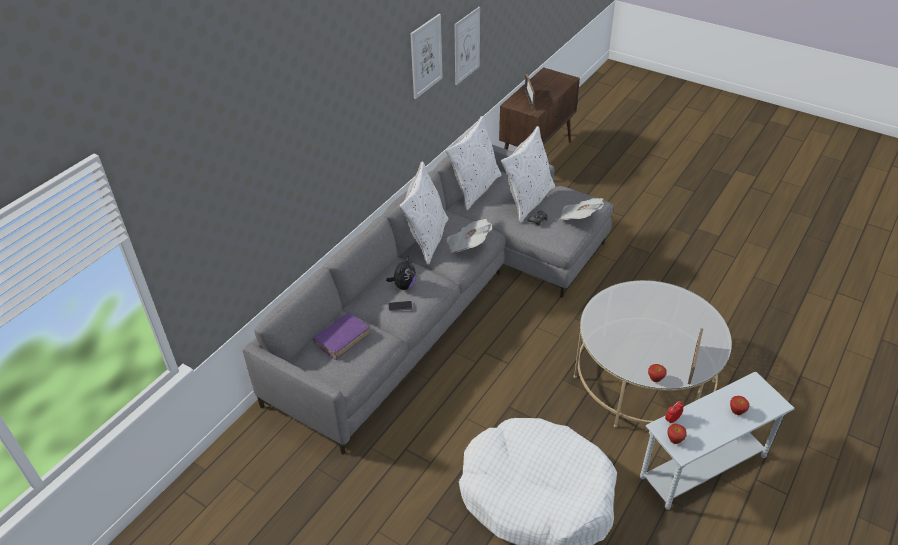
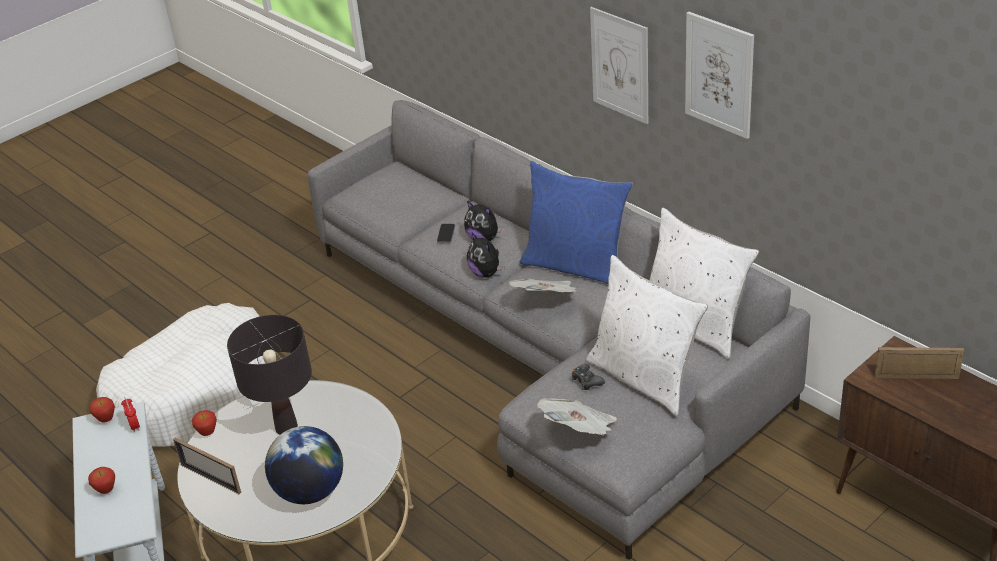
camera: 105 degrees right, 5 degrees down
(342, 339) = (410, 191): purple book -> none
(426, 239) = (576, 265): white pillow -> blue pillow
(440, 280) = (486, 273): none -> plush toy
(467, 46) = (821, 148): picture -> picture (620, 65)
(632, 339) = (286, 428): none -> black table lamp
(679, 312) = (310, 491): none -> globe

